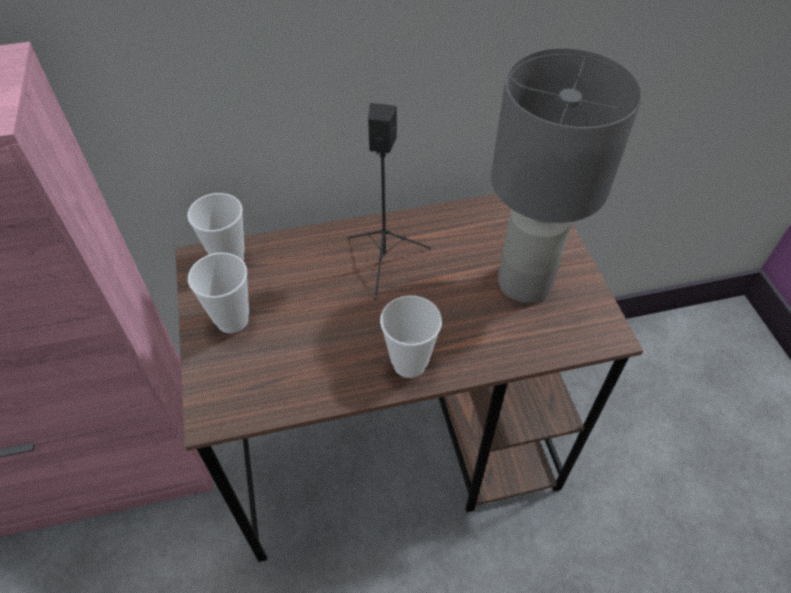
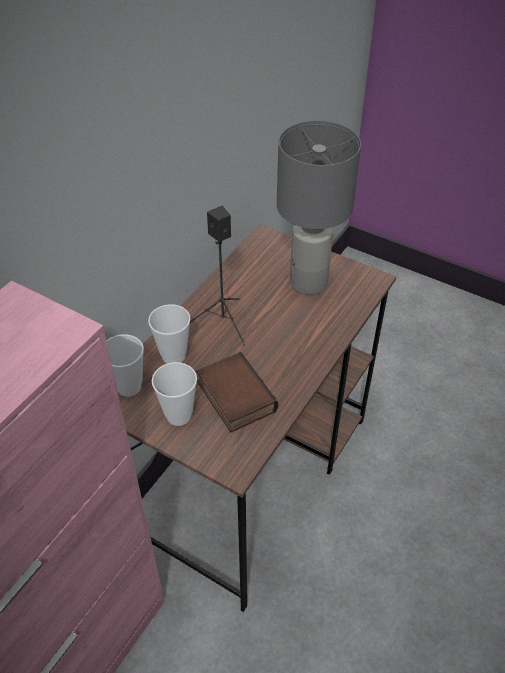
camera: 45 degrees left, 5 degrees down
(300, 343) = (233, 396): none -> book
(409, 364) = (303, 362): cup -> cup (173, 356)

